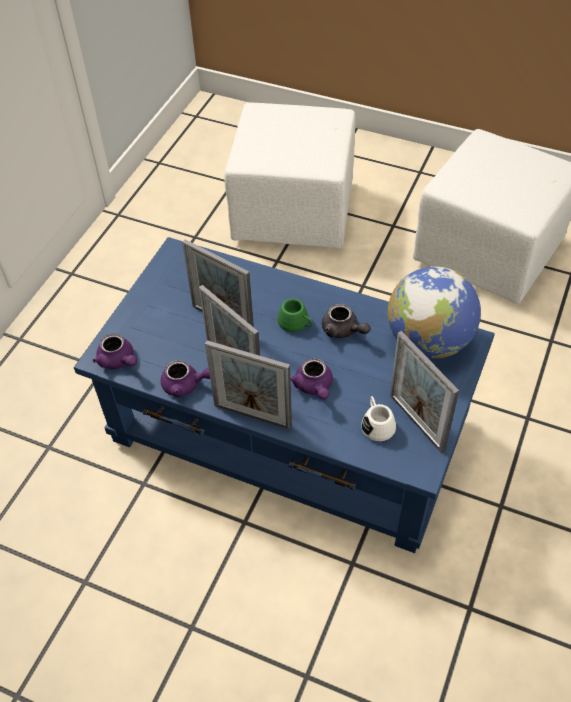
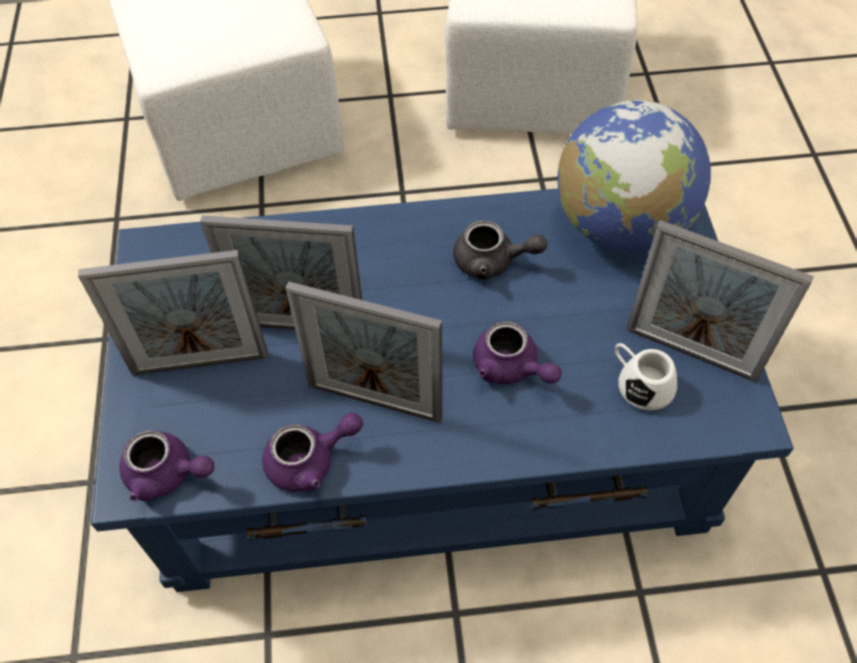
camera: 30 degrees left, 5 degrees up
(252, 416) = (450, 460): picture frame -> picture frame (200, 363)
(296, 324) = (417, 282): green mug -> none

